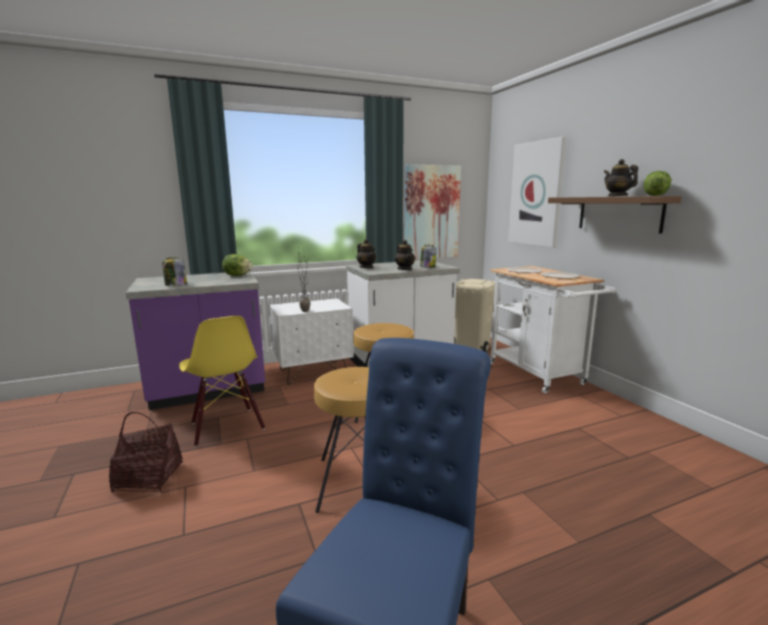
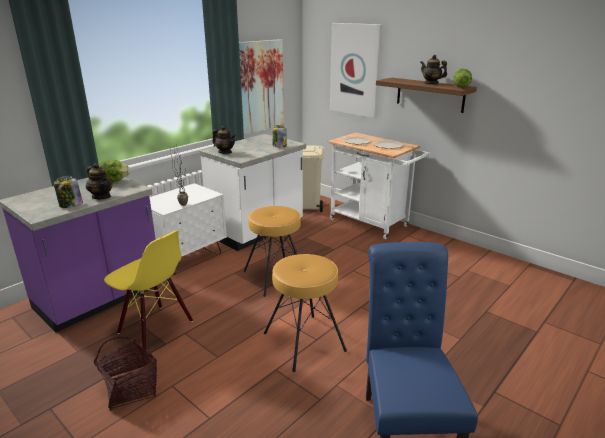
camera: 25 degrees left, 10 degrees up
(404, 269) = (263, 151): teapot -> teapot (101, 196)

